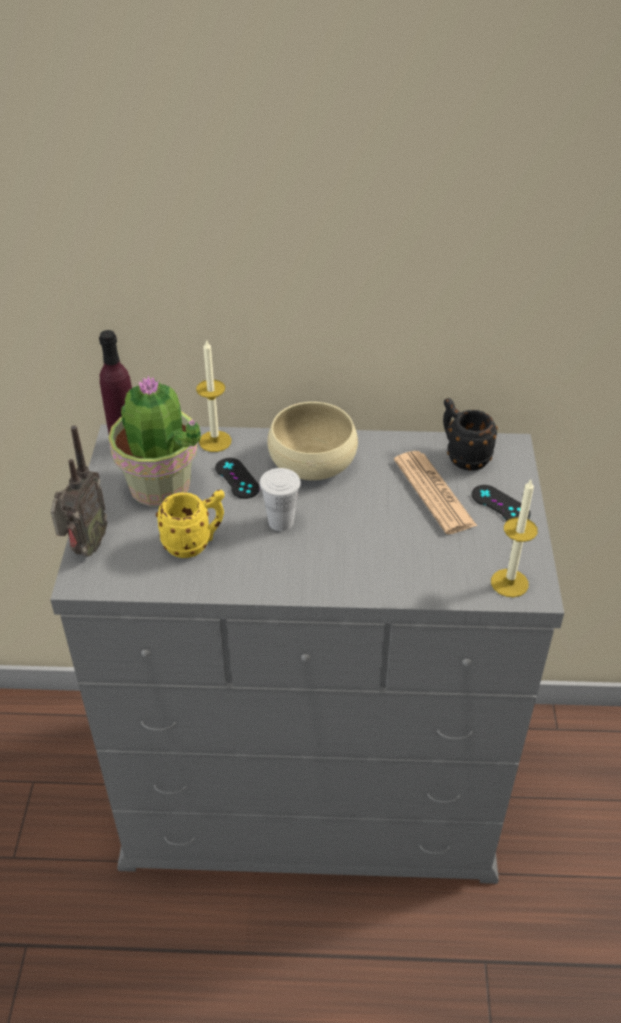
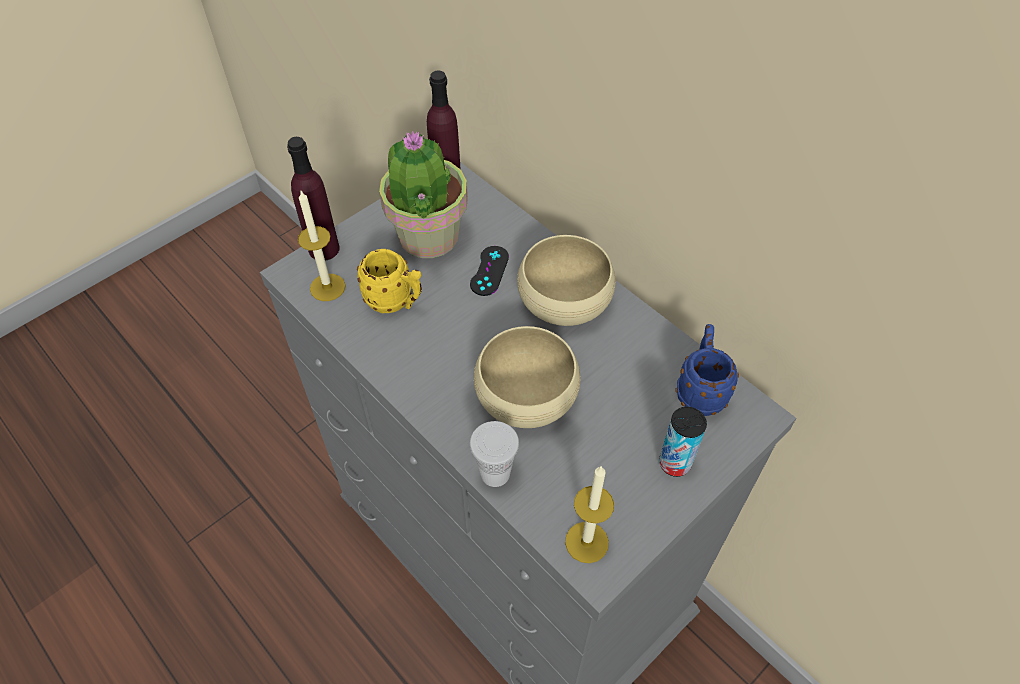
camera: 45 degrees right, 10 degrees up
(85, 548) = (324, 249): radio -> purple bottle
(215, 441) = (512, 226): candle -> candle (327, 287)
(281, 522) = (475, 333): white cup -> white cup (495, 473)
(364, 532) = (526, 394): none -> beige bowl
(434, 493) = (629, 405): newspaper -> none
(462, 456) = (700, 390): black mug -> blue mug
(500, 504) = (674, 463): black game controller -> can

